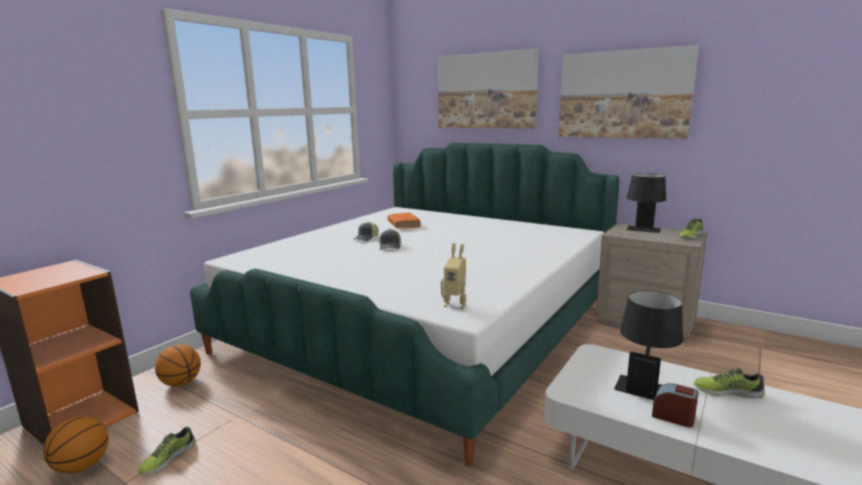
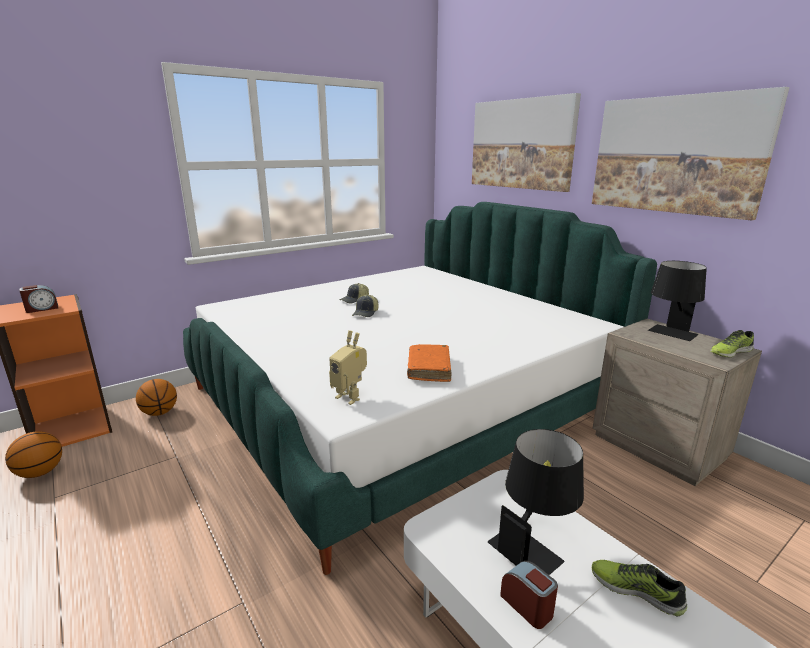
camera: 20 degrees right, 5 degrees up
(56, 276) = (42, 309): none -> alarm clock
(167, 458) = (97, 483): shoe -> none
(403, 225) = (407, 288): orange book -> orange book (429, 369)

